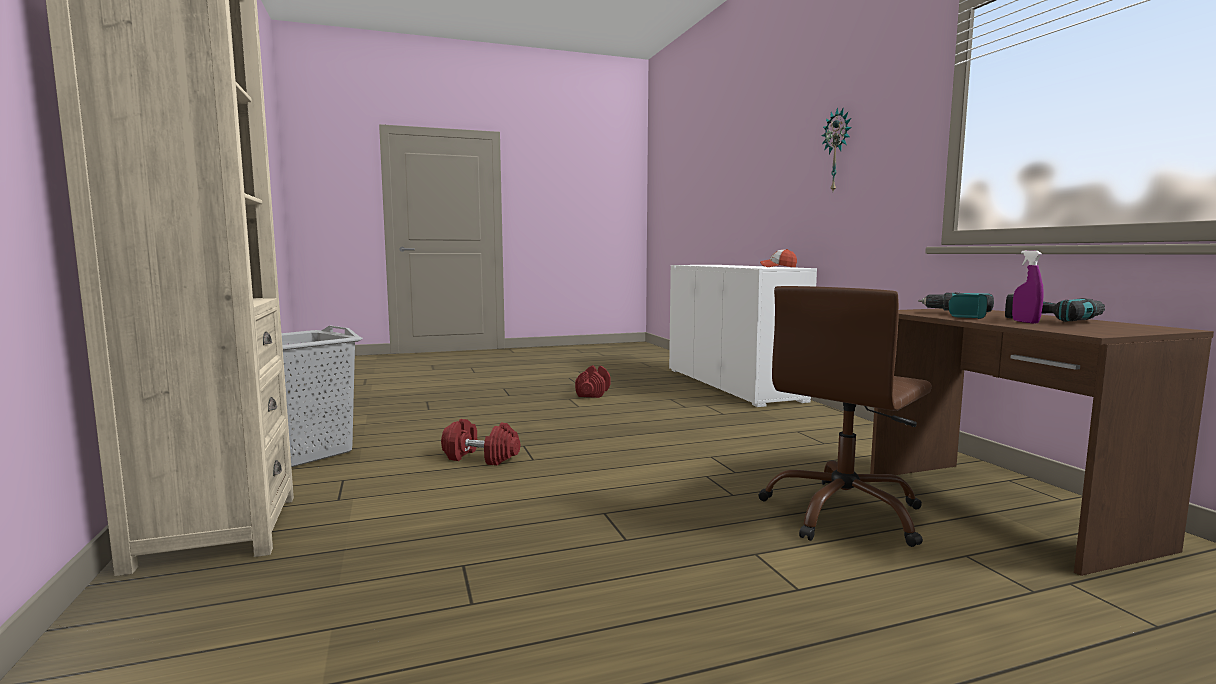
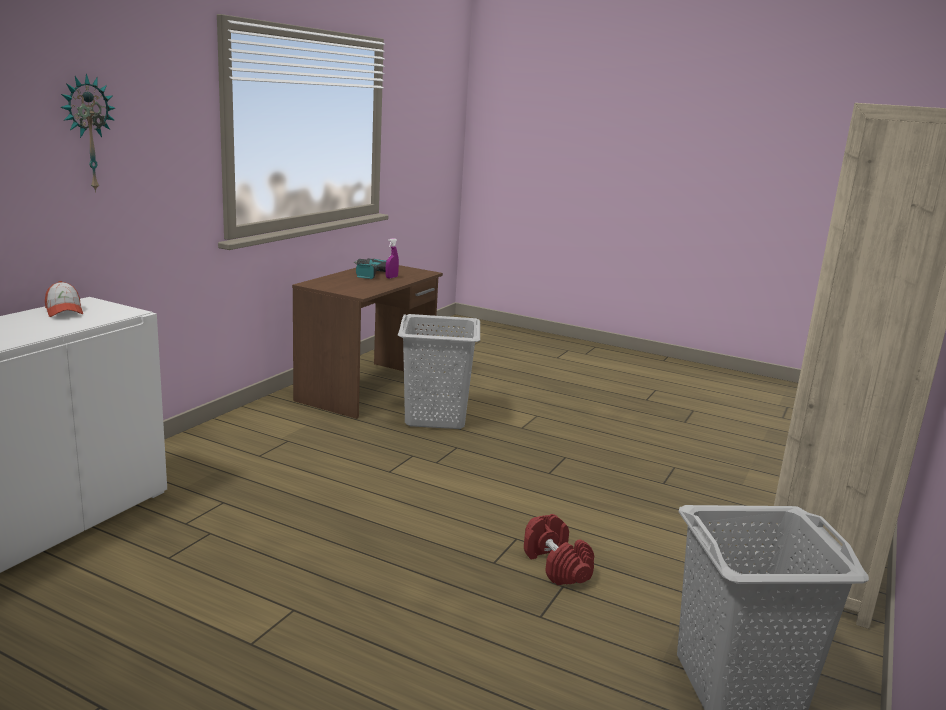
camera: 135 degrees left, 10 degrees up
(593, 393) = (185, 640): red dumbbell -> none
(843, 513) = (436, 418): brown office chair -> grey laundry basket
(957, 315) = (369, 285): power drill -> none

